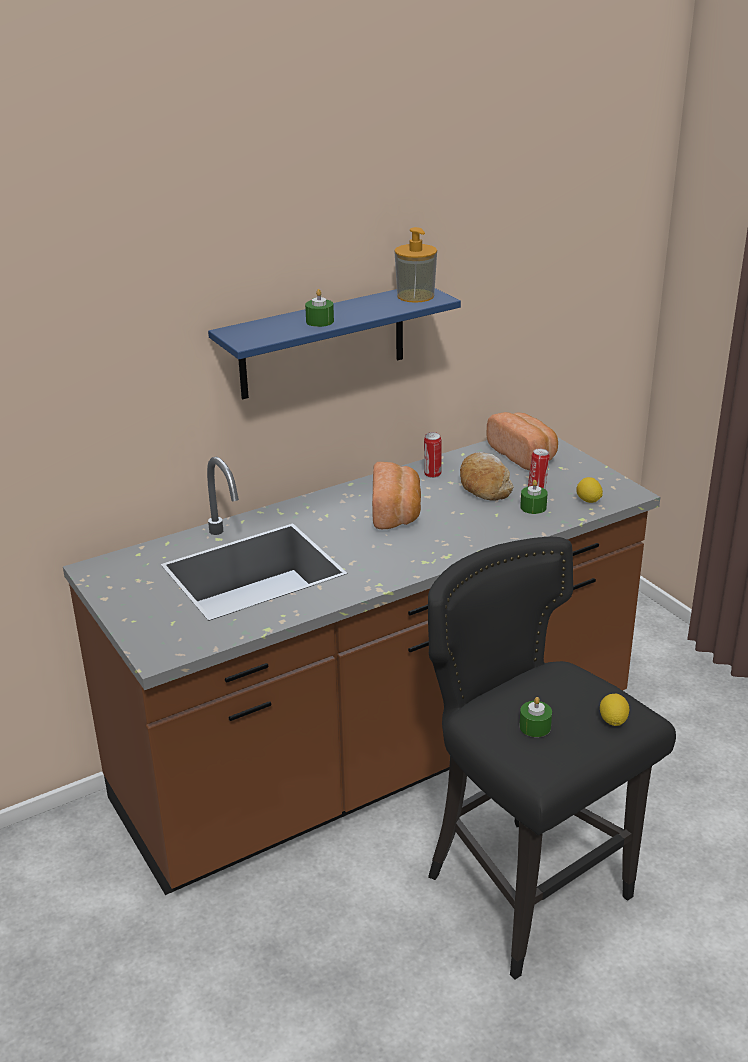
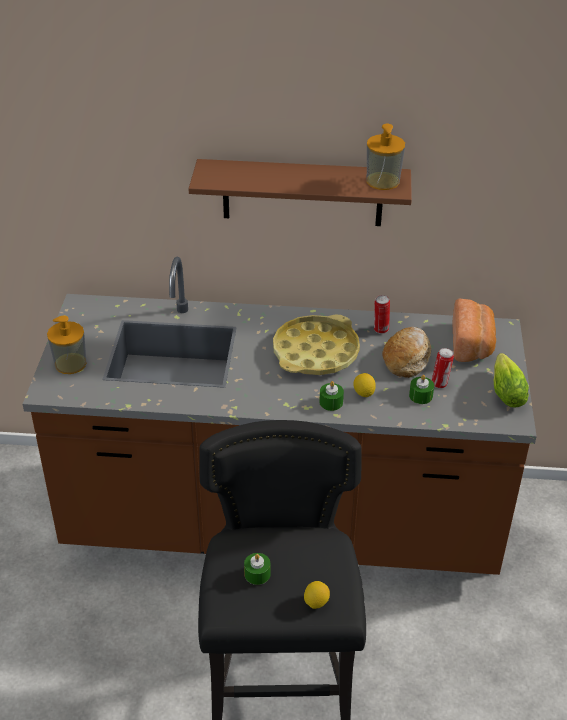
camera: 35 degrees right, 10 degrees up
(152, 622) = (70, 363): none -> soap dispenser
(320, 321) = (279, 180): green candle -> green candle (331, 402)
(322, 342) = (302, 192): blue shelf -> brown shelf
(397, 513) = (315, 352): bread -> yellow tray
(588, 501) = (471, 411): lemon -> lemon (363, 393)
(594, 476) = (506, 390): none -> lettuce

